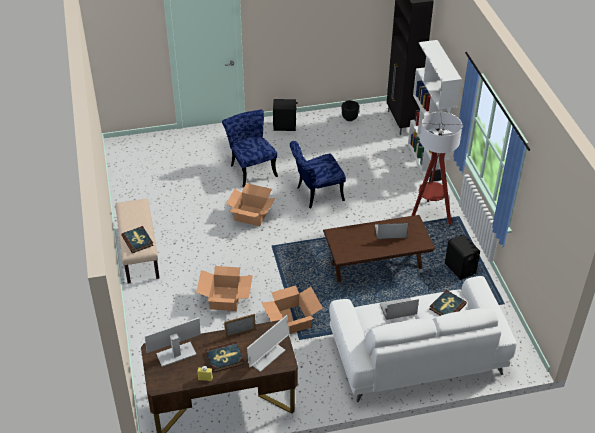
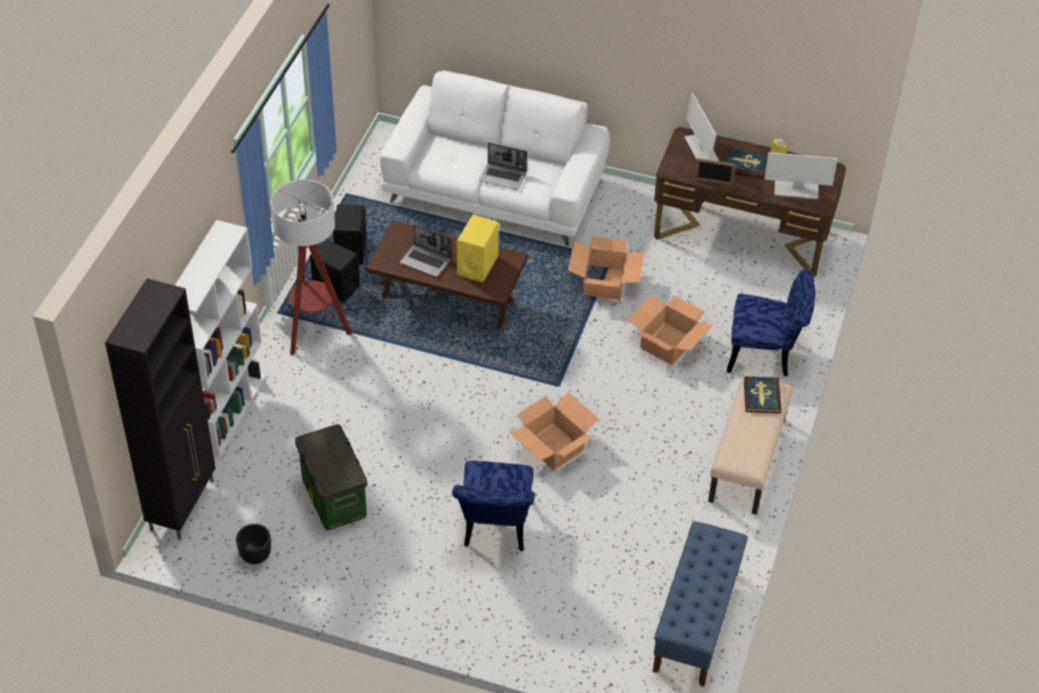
camera: 150 degrees left, 5 degrees up
(127, 171) = (696, 622): none -> blue bench
(266, 356) = (701, 149): monitor -> monitor turned 90 degrees counterclockwise
(285, 126) = (375, 593): black speaker -> black speaker (336, 287)
(316, 194) = (435, 437): blue chair -> blue chair (766, 354)
(339, 150) = (333, 498): none -> storage box
(358, 243) = (477, 265): none -> yellow speaker
(447, 306) = (446, 157): book -> none

